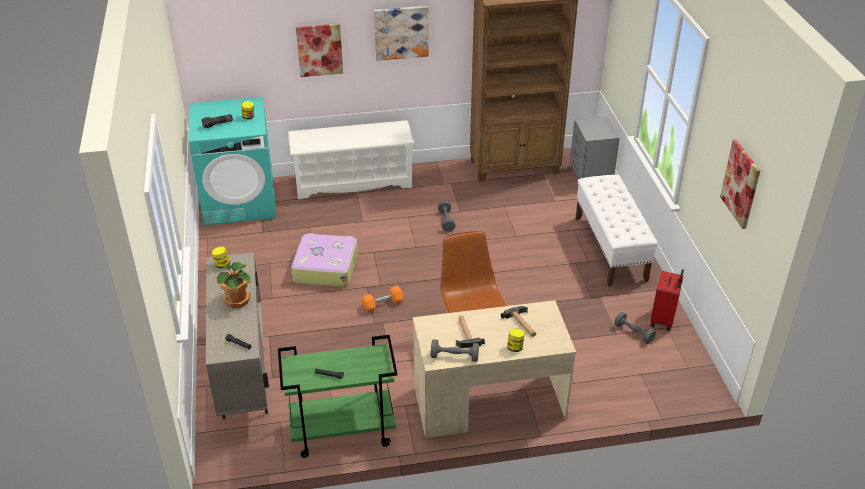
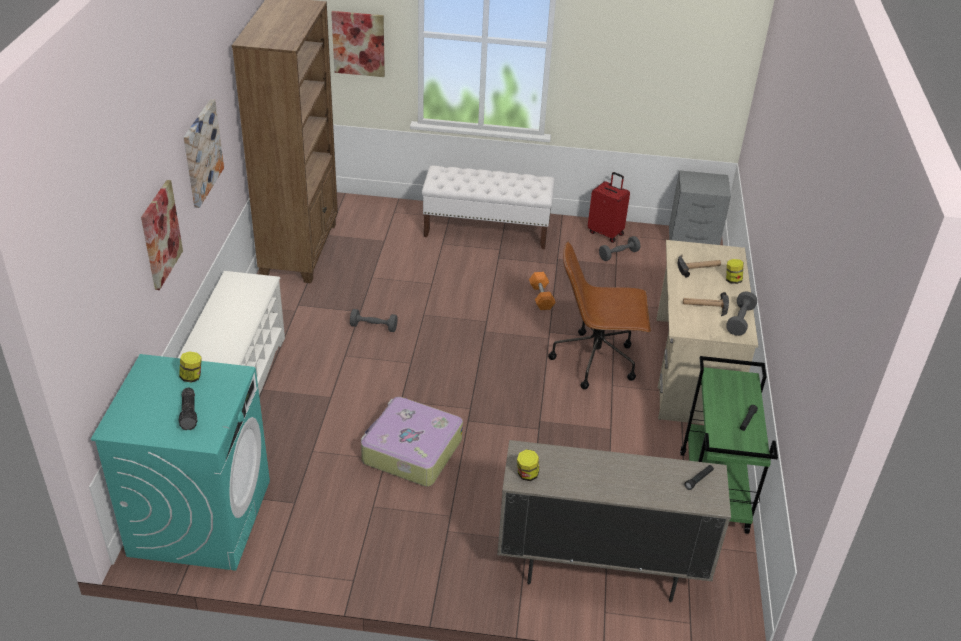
camera: 75 degrees left, 0 degrees up
(238, 300) = (610, 469): potted plant -> none
(382, 304) = (506, 414): orange dumbbell -> orange dumbbell (541, 297)
(590, 176) = (354, 206): grey nightstand -> grey nightstand (694, 240)
(741, 184) = (674, 46): picture -> picture (358, 43)

